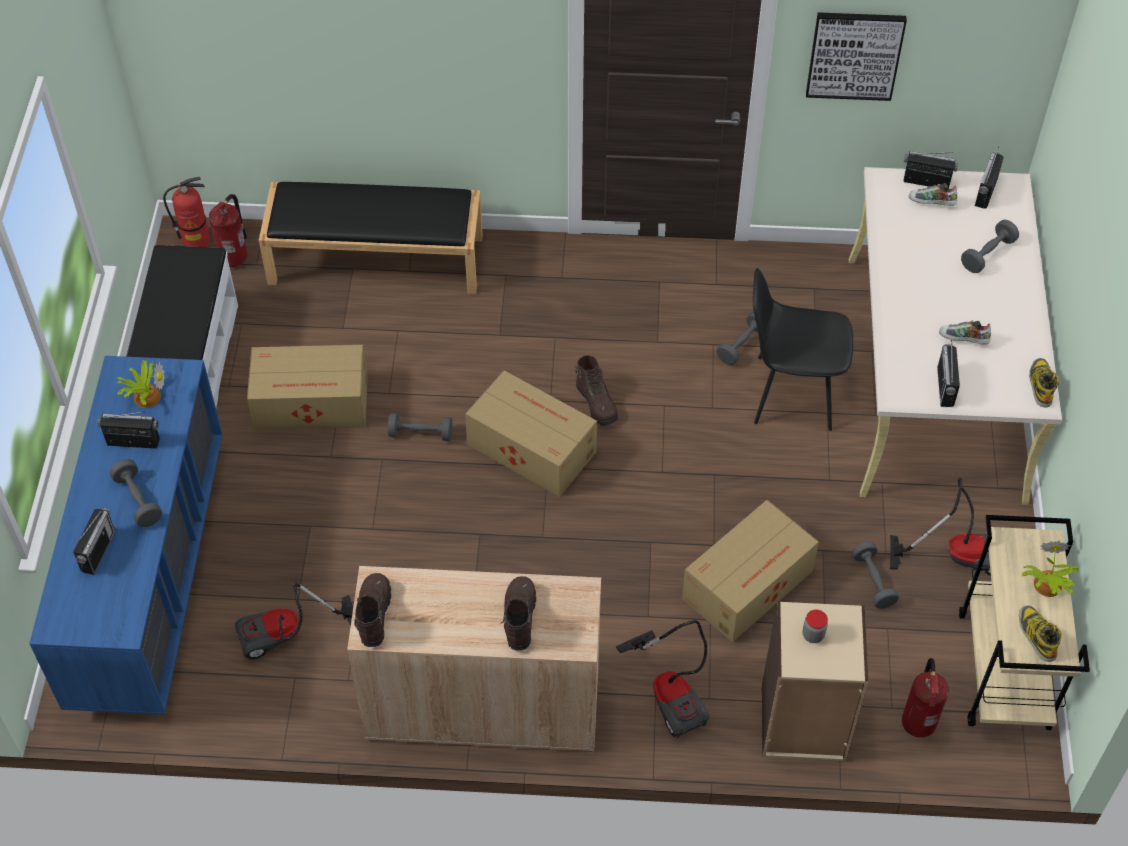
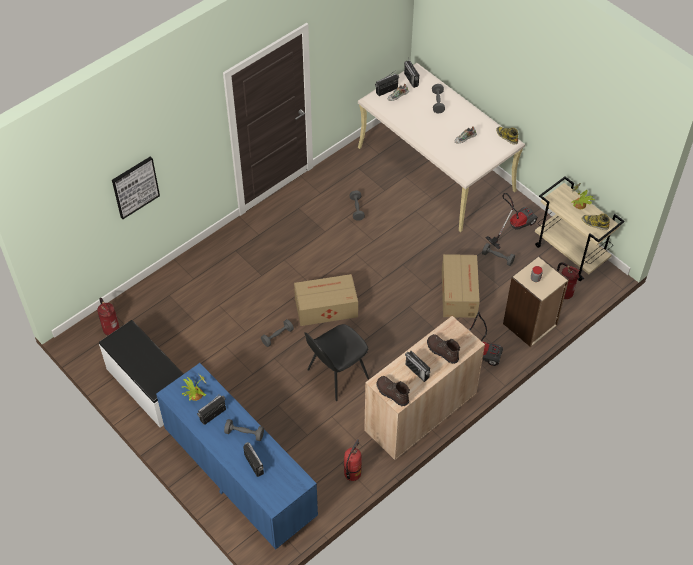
camera: 45 degrees left, 0 degrees up
(196, 240) = (85, 335): fire extinguisher -> fire extinguisher (352, 473)
(288, 637) = (321, 451): vacuum cleaner -> none
(313, 403) = (220, 359): cardboard box -> none
(377, 259) = (174, 283): black bench -> none
(597, 403) = (330, 272): brown boot -> none
(791, 392) = (394, 213): black chair -> black chair (336, 375)
(854, 55) = (341, 53): picture -> picture (135, 187)
(945, 387) = (478, 161): radio -> radio (417, 371)

